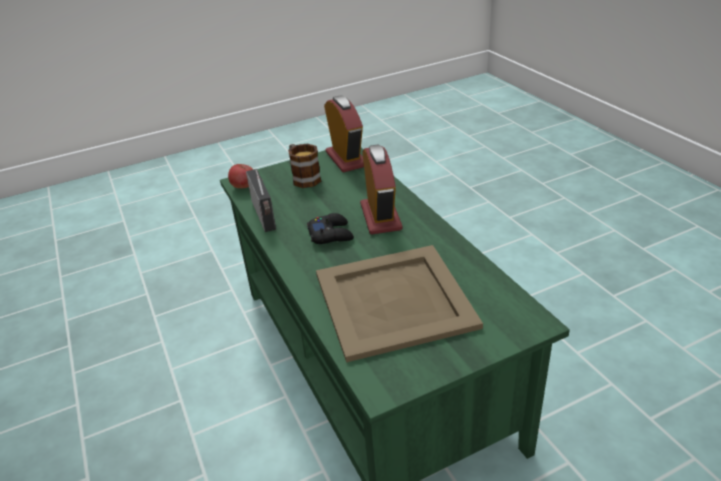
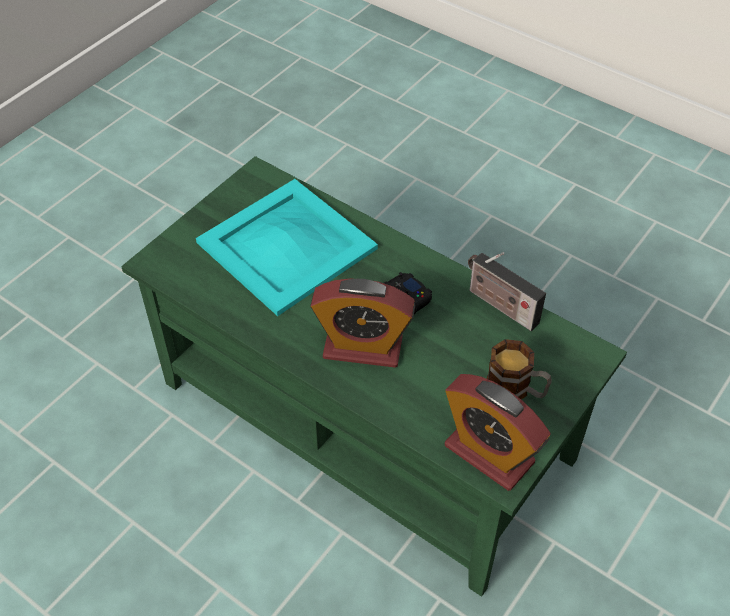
camera: 150 degrees right, 15 degrees up
(244, 187) = (577, 346): apple -> none
(380, 217) = (362, 347): alarm clock -> alarm clock turned 45 degrees counterclockwise
(392, 299) = (288, 246): beige tray -> turquoise tray

